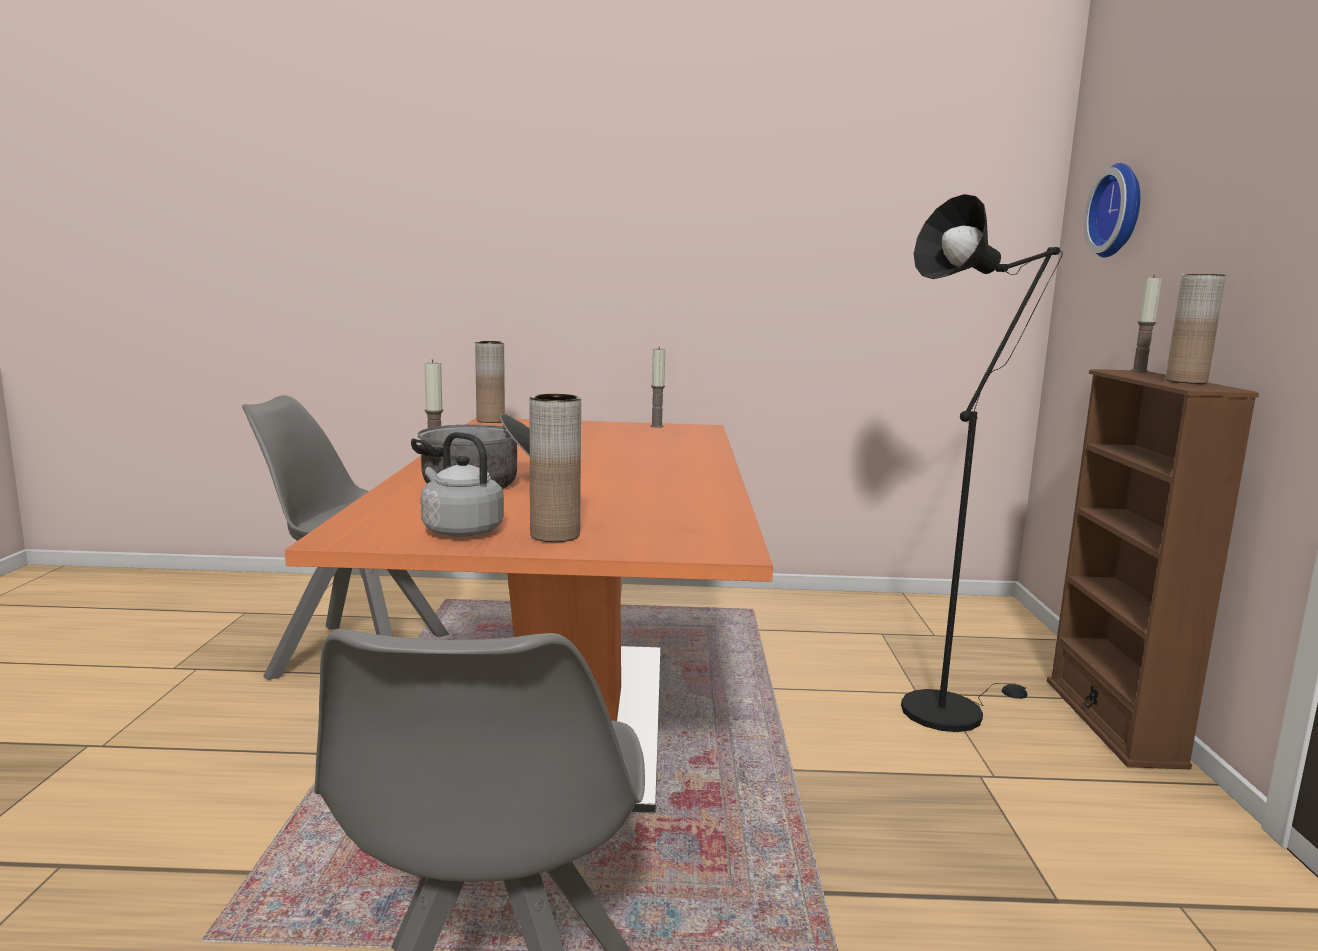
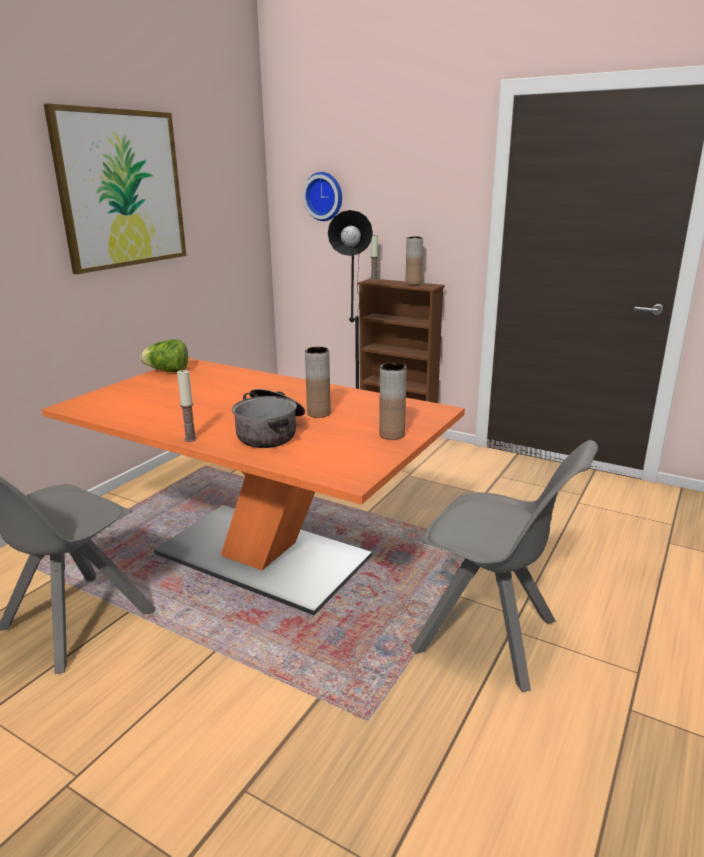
camera: 60 degrees left, 10 degrees up
(460, 530) = (364, 452): grey kettle -> none
(490, 421) = (67, 407): brown vase -> brown vase (318, 413)
(656, 426) = (168, 371): candle -> lettuce
(733, 188) = (121, 189): none -> picture

